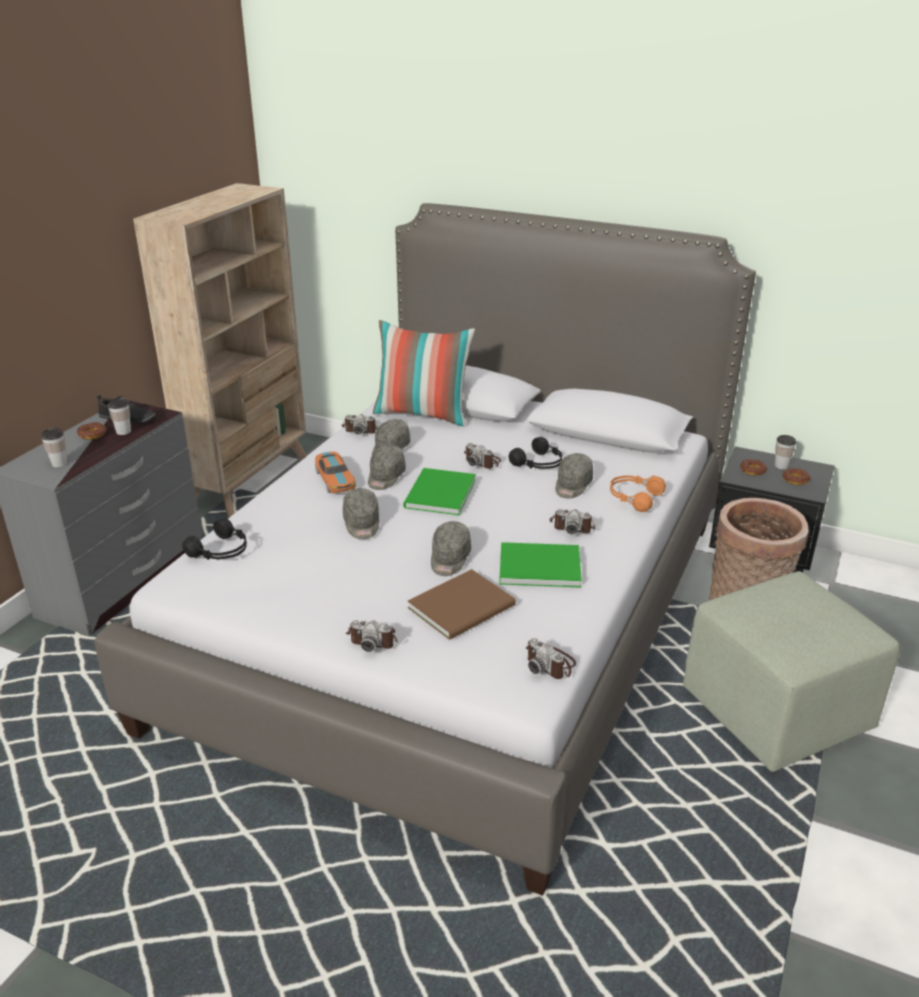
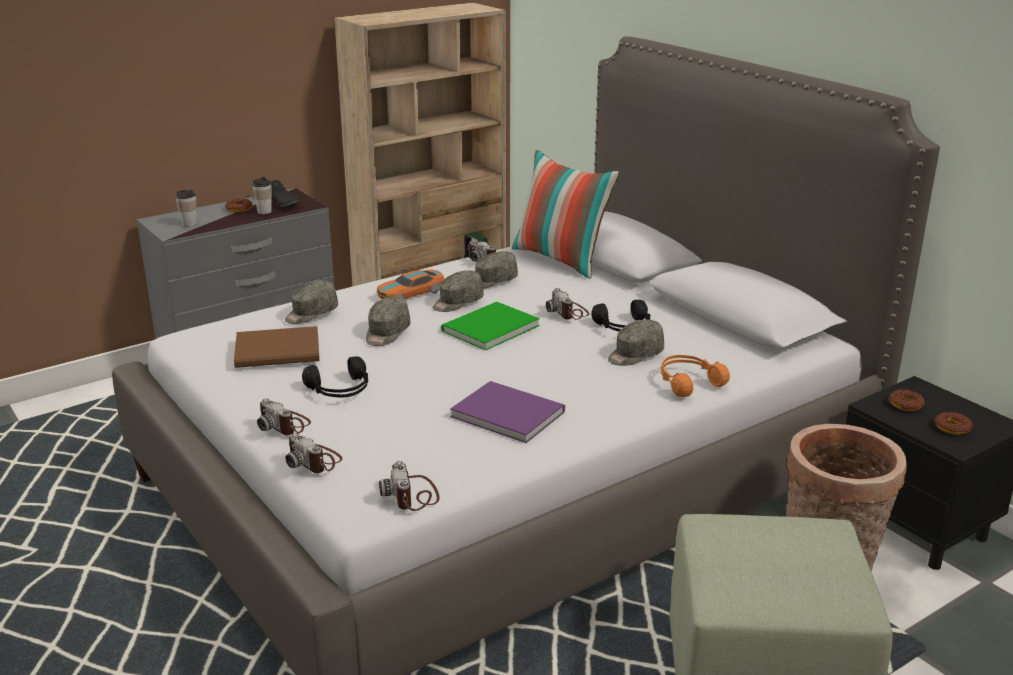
camera: 30 degrees right, 5 degrees down
(221, 551) = (247, 323): black headphones -> black headphones (341, 390)
(335, 479) = (410, 293): toy car -> toy car turned 45 degrees clockwise
(449, 559) = (431, 383): grey cap -> grey cap (311, 314)
(465, 606) = (394, 425): brown book -> brown book (280, 351)
(537, 565) = (506, 412): green book -> purple book
(572, 526) = (586, 389): camera -> camera (314, 461)
(781, 466) = (950, 409): cup -> none

